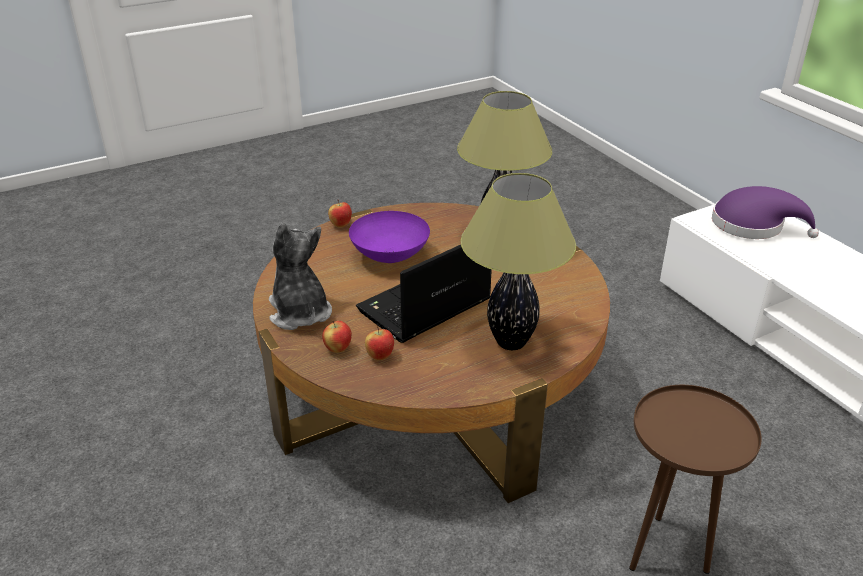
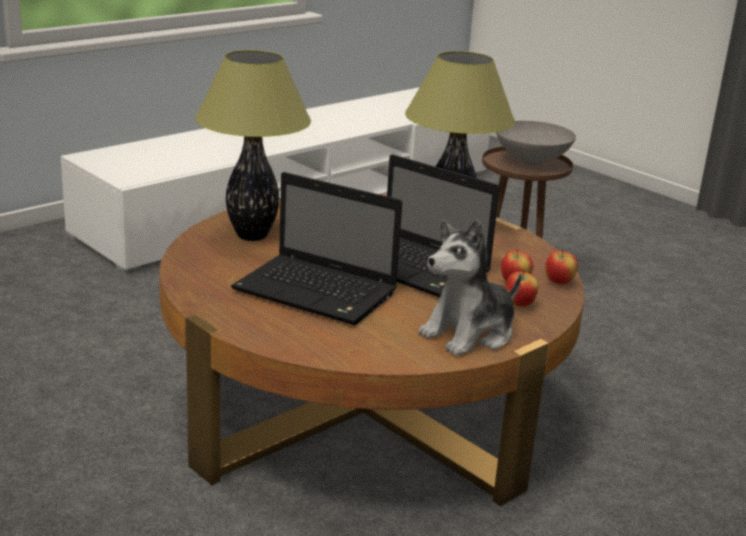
camera: 105 degrees left, 10 degrees down
(341, 225) = (243, 331): apple -> apple (559, 283)
(389, 257) = (318, 292): purple bowl -> laptop
(705, 435) = (532, 161): none -> grey bowl
(753, 225) = (137, 160): purple hat -> none

